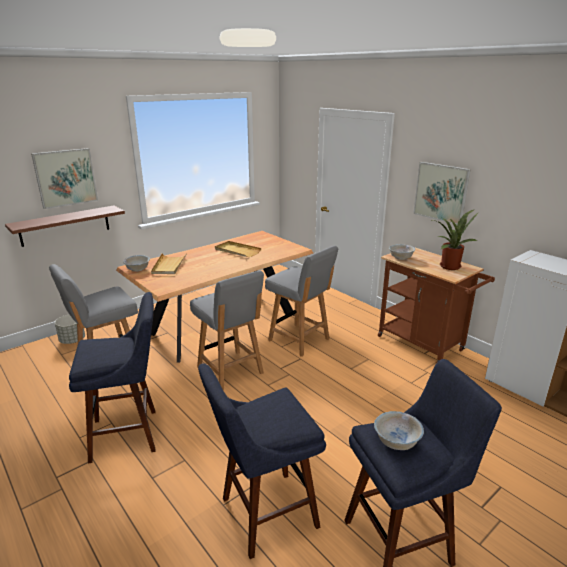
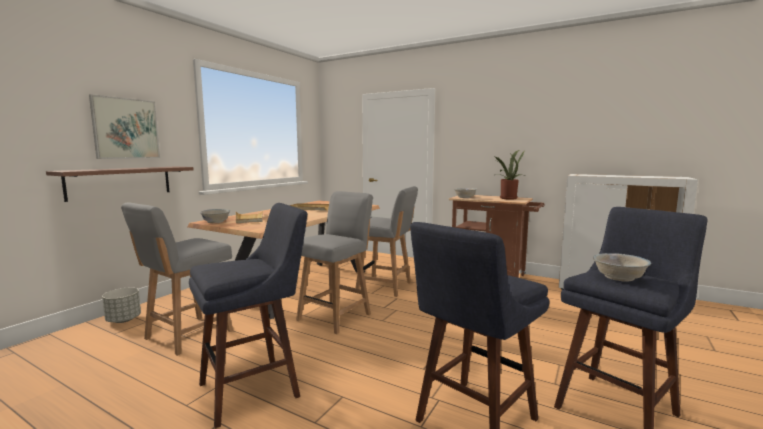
camera: 20 degrees left, 15 degrees down
(230, 371) = (335, 316): grey chair -> grey chair turned 90 degrees counterclockwise
(441, 192) = (485, 144): picture -> none

